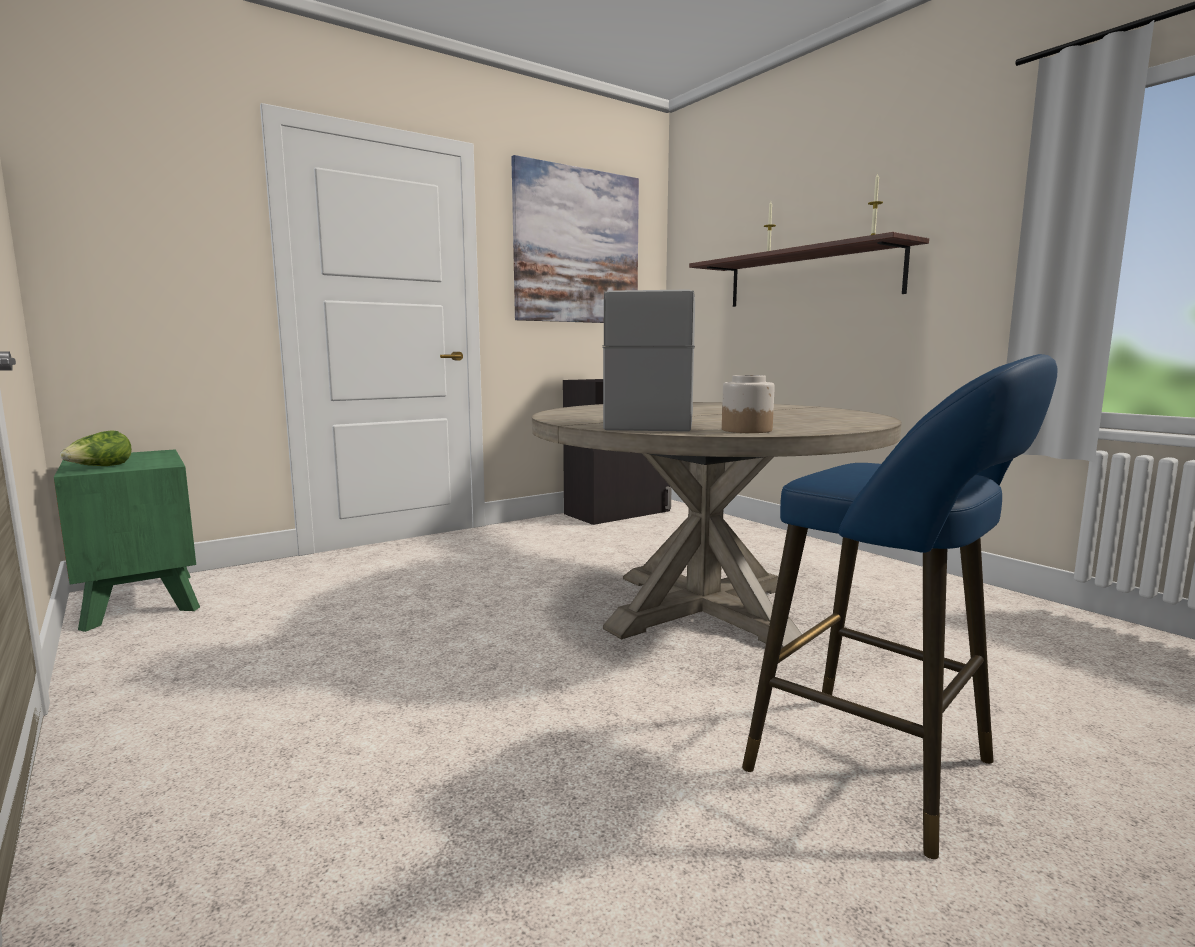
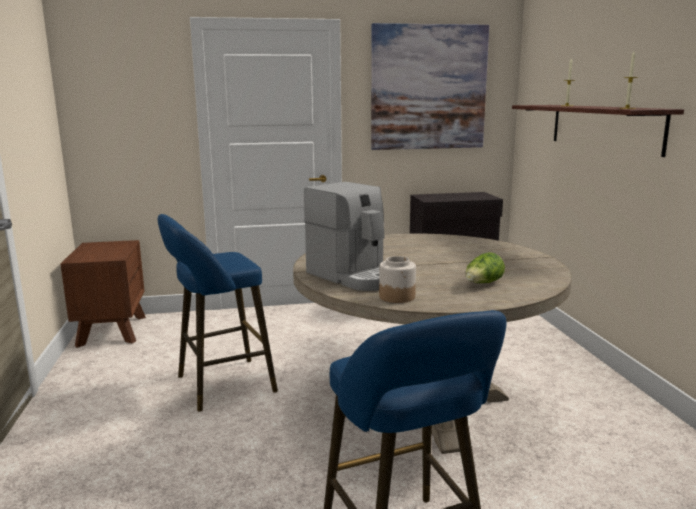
camera: 25 degrees right, 5 degrees up
(100, 467) = (87, 256): lettuce -> lettuce (483, 284)
(139, 601) = (112, 330): green nightstand -> brown nightstand
(404, 636) = (220, 385): none -> blue stool
(651, 423) = (355, 276): coffee machine -> coffee machine turned 105 degrees clockwise

